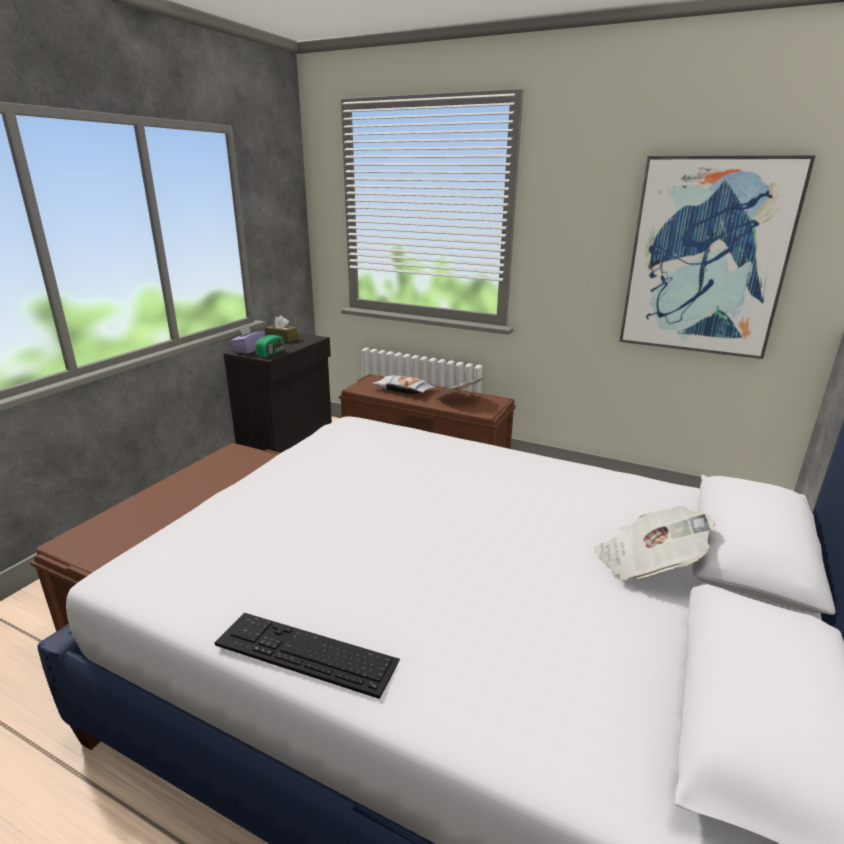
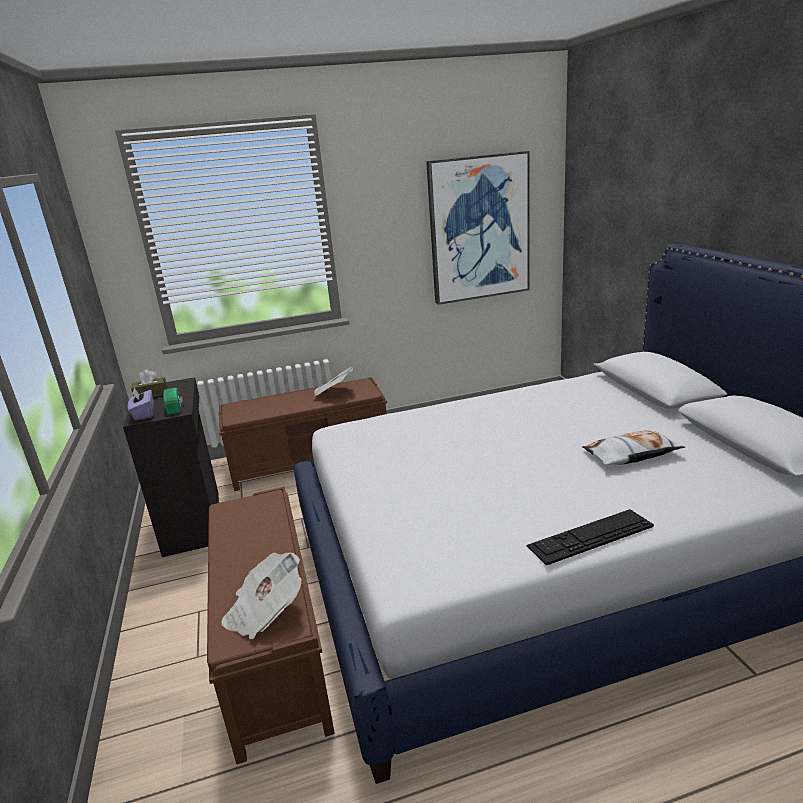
camera: 40 degrees left, 0 degrees up
(404, 390) = (278, 403): pillow -> pillow (631, 455)
(646, 564) = (635, 416): newspaper -> newspaper (265, 612)

